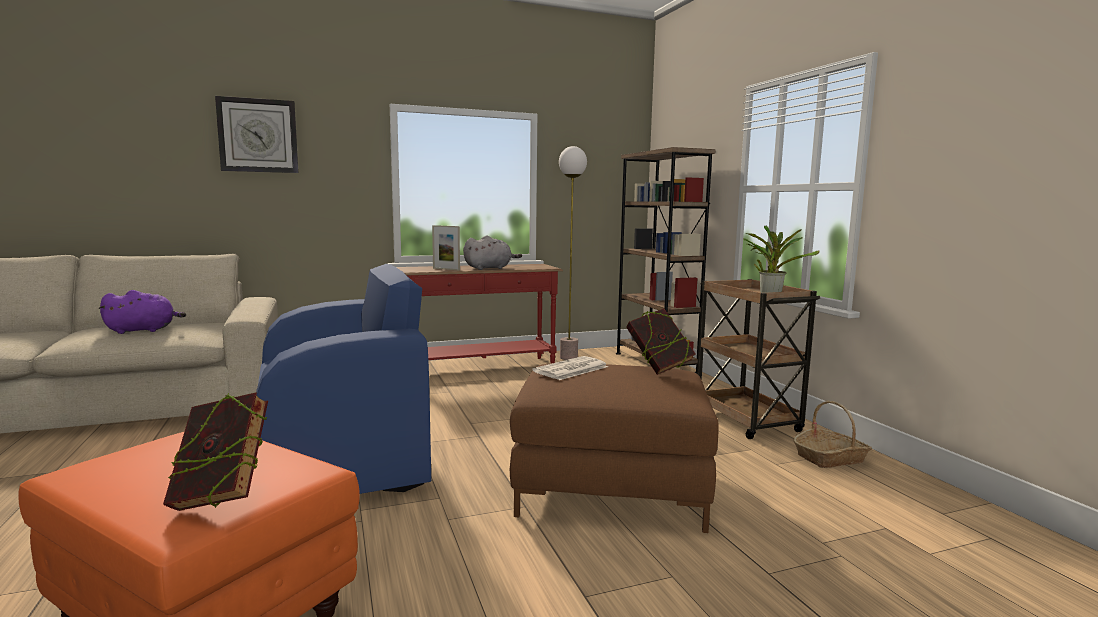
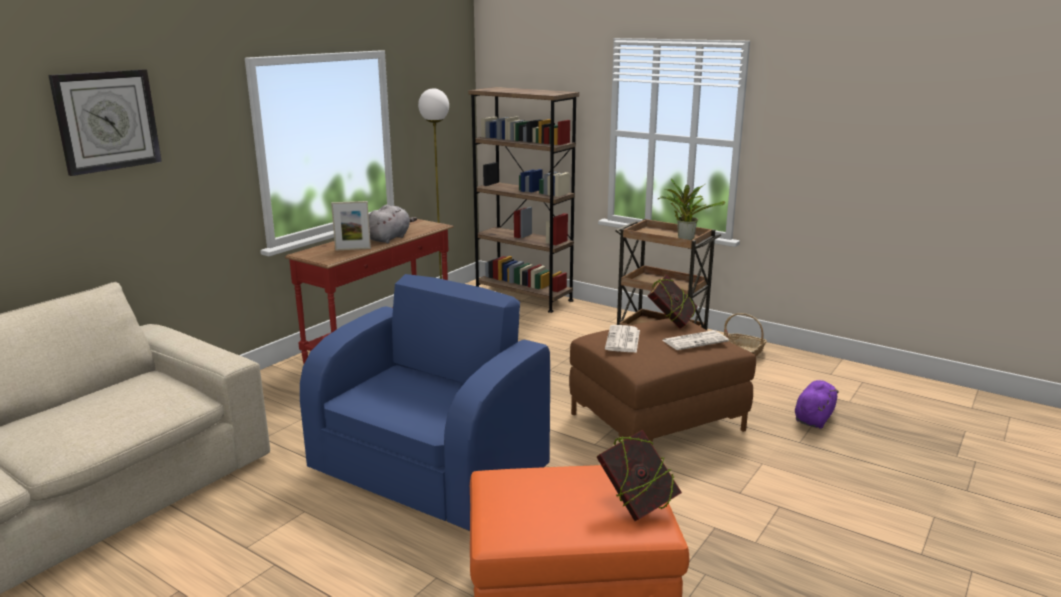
camera: 35 degrees left, 10 degrees up
(143, 330) = (105, 410): purple plush toy -> purple plush toy (814, 418)
(649, 386) = (695, 341): none -> newspaper

